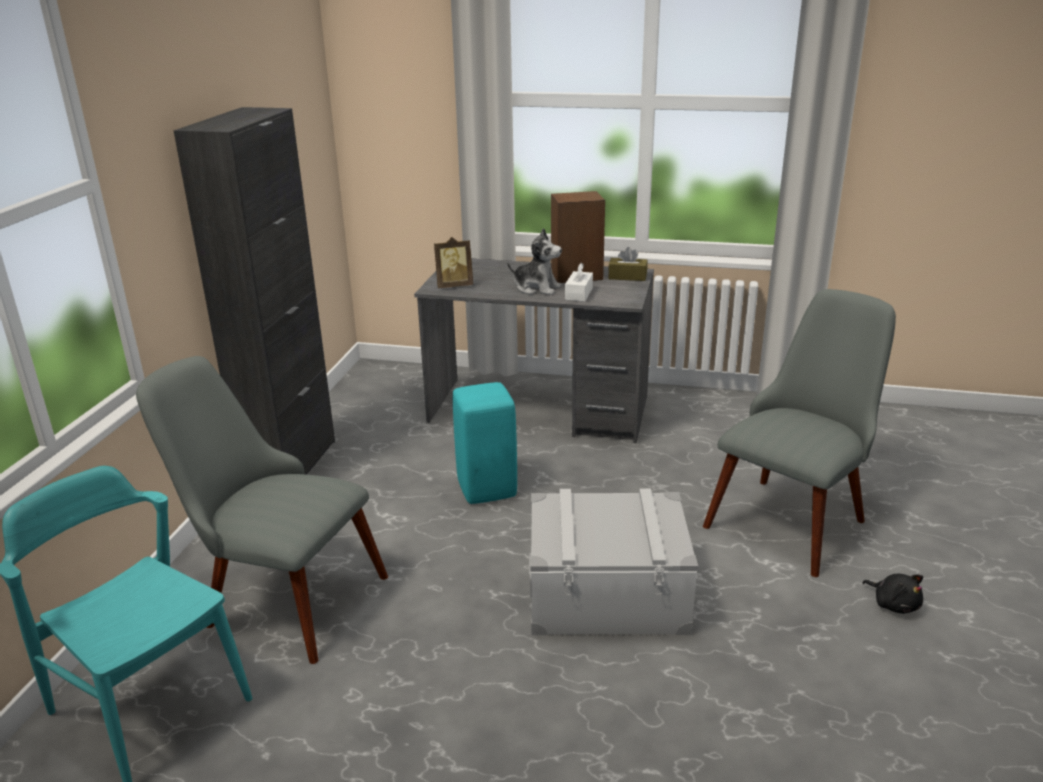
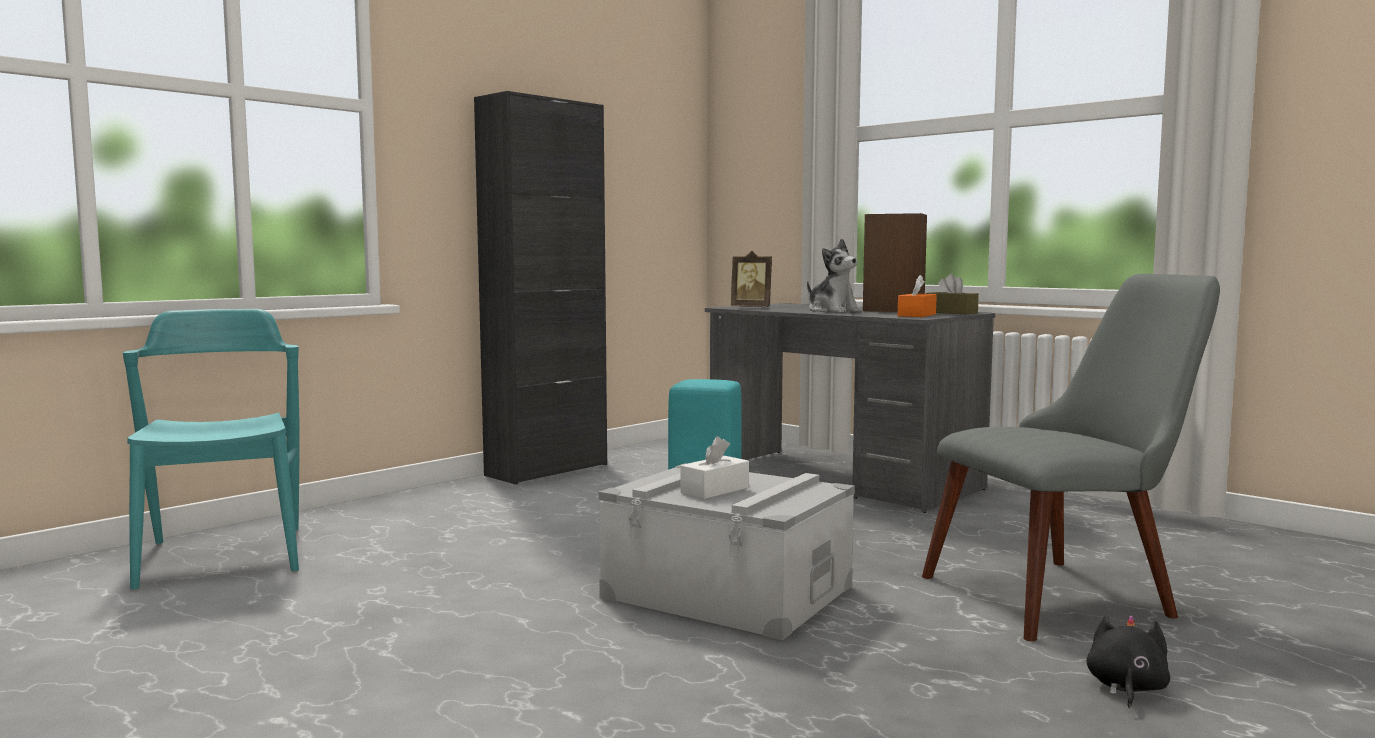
camera: 30 degrees right, 20 degrees down
(279, 596) = (415, 528): grey chair -> none
(579, 294) = (871, 313): white tissue box -> white tissue box (714, 490)
(617, 293) = (916, 315): none -> orange tissue box
(894, 604) = (1126, 688): black plush toy -> black plush toy turned 150 degrees counterclockwise

